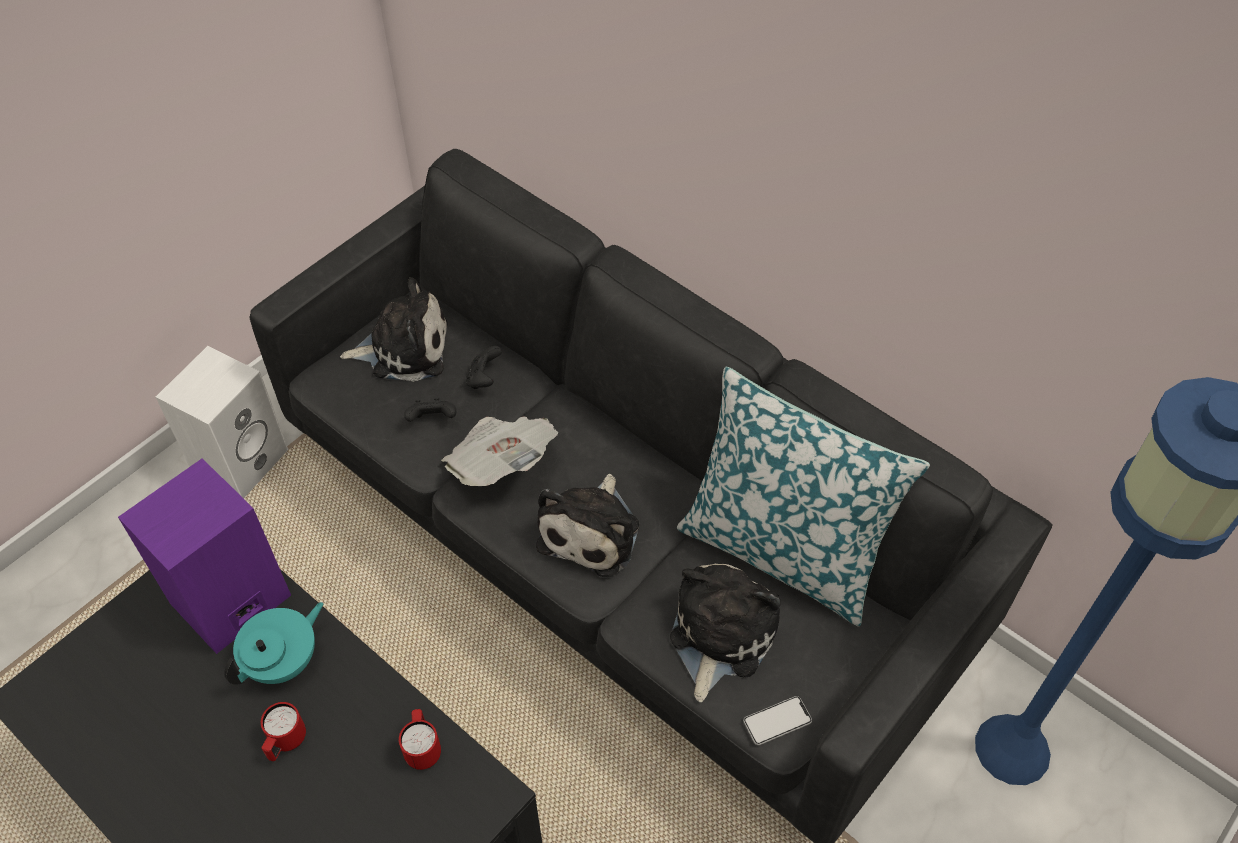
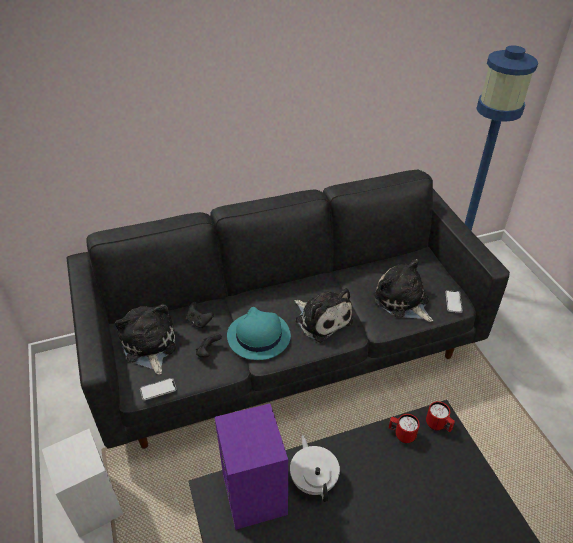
camera: 60 degrees left, 10 degrees down
(284, 661) = (314, 480): turquoise teapot -> white teapot
(286, 743) = (366, 497): red mug -> red mug (438, 426)
(335, 401) = (158, 389): none -> phone
(404, 348) = (149, 346): plush toy -> plush toy turned 45 degrees counterclockwise
(501, 464) = (258, 336): newspaper -> turquoise hat
(782, 550) = (373, 265): pillow -> none

